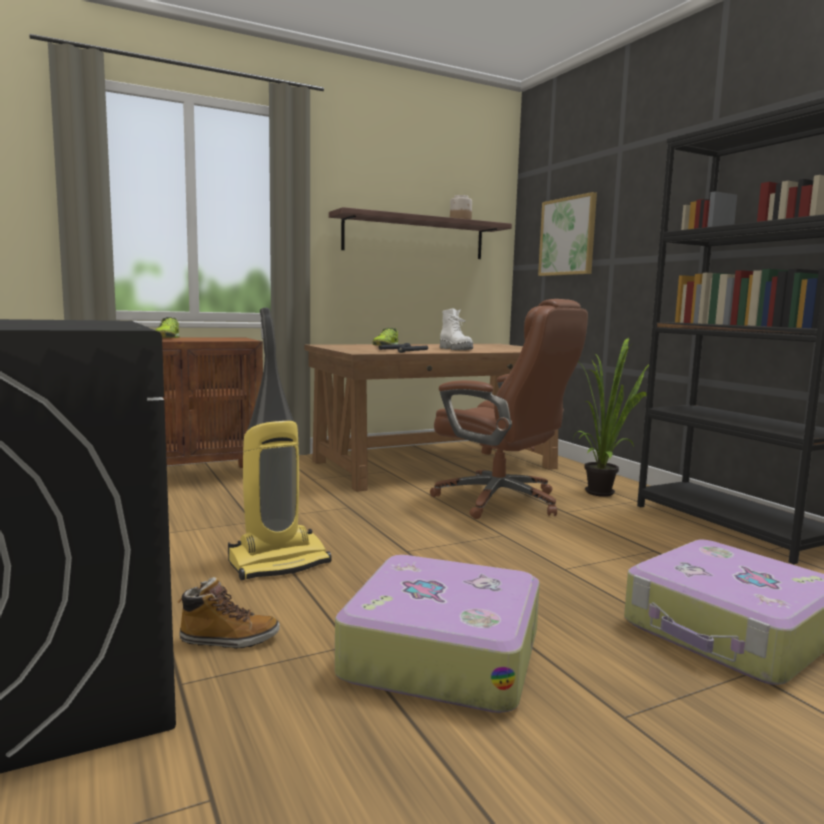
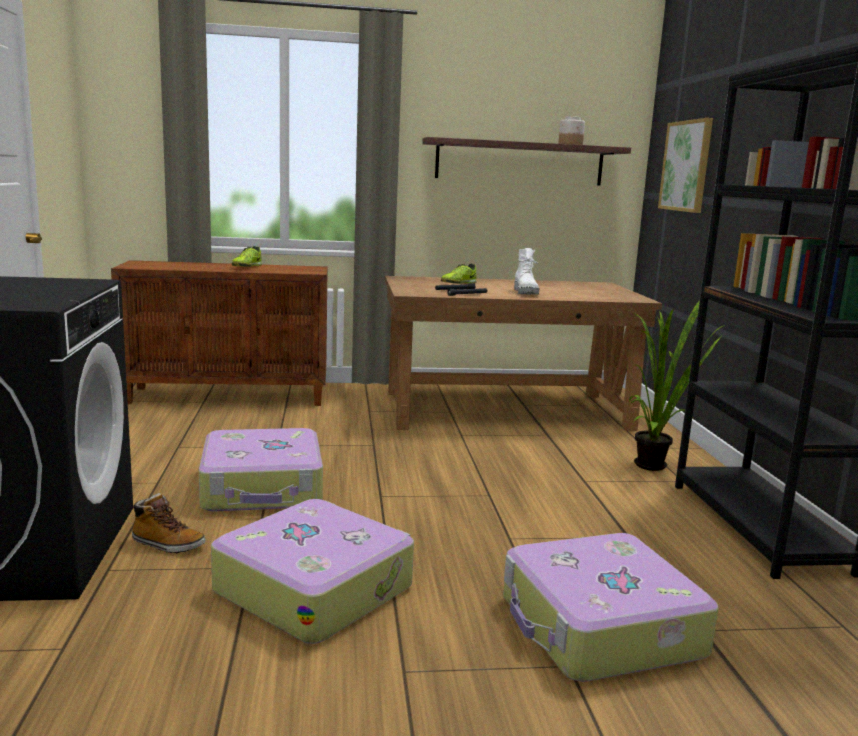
camera: 20 degrees right, 5 degrees up
(279, 562) = (263, 488): vacuum cleaner -> suitcase
(501, 501) = (529, 460): brown office chair -> none

